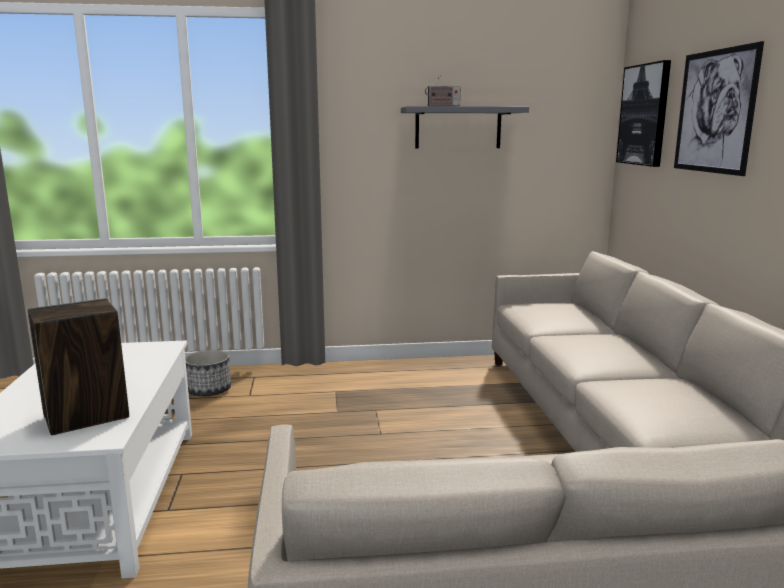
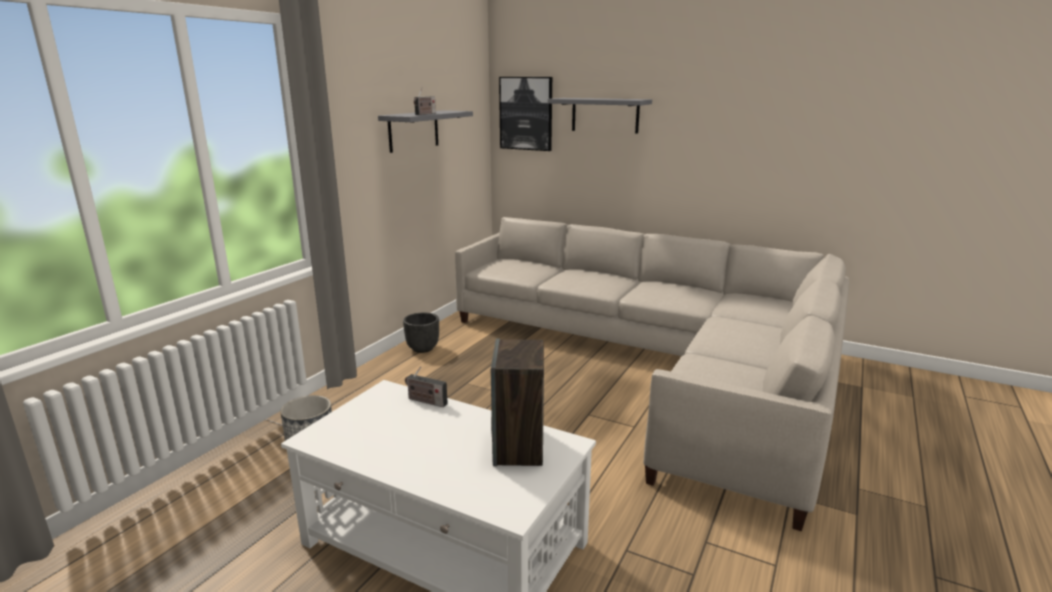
camera: 55 degrees left, 5 degrees up
(156, 362) = (425, 401): none -> radio
(413, 369) = (423, 348): none -> black planter
(715, 111) = (605, 115): picture -> grey shelf

